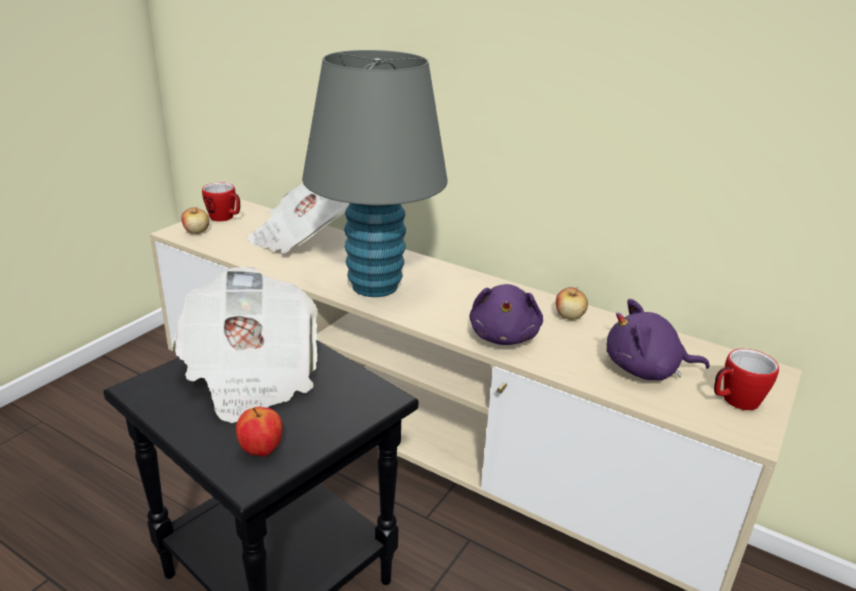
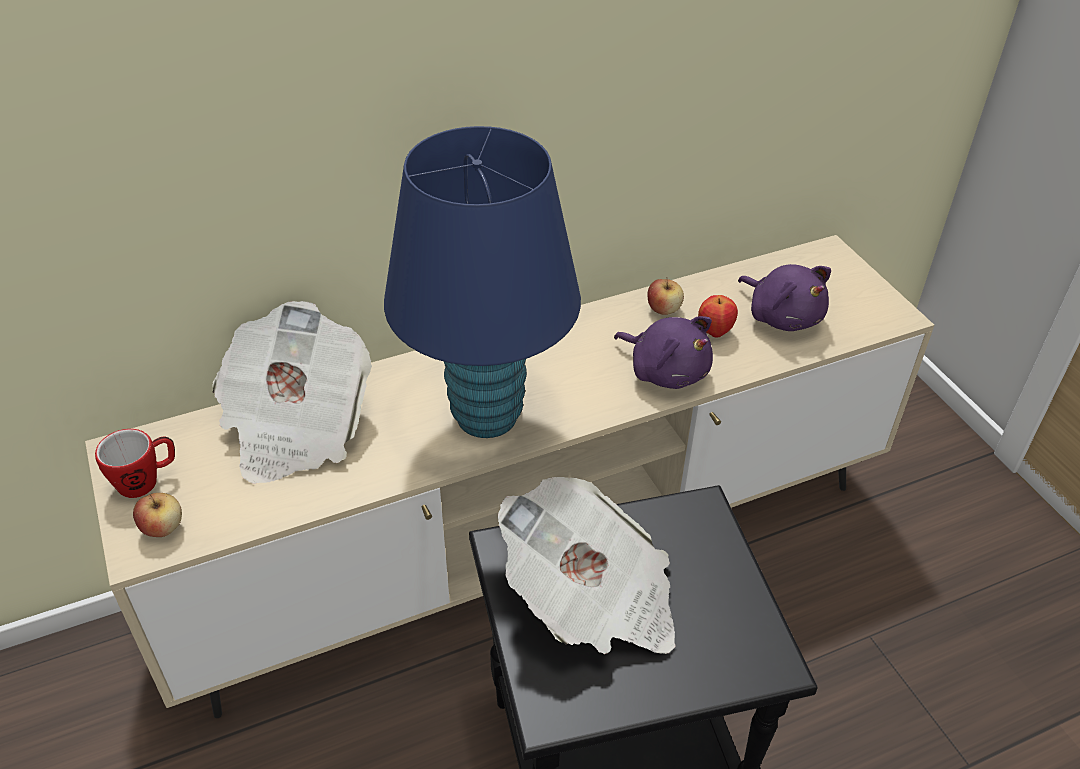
camera: 55 degrees left, 15 degrees up
(261, 450) = (736, 638): apple -> apple (714, 332)
(375, 286) = (486, 416): grey table lamp -> blue table lamp
(646, 370) = (782, 316): purple plush toy -> purple plush toy turned 75 degrees counterclockwise
(734, 401) = (855, 296): mug -> none

